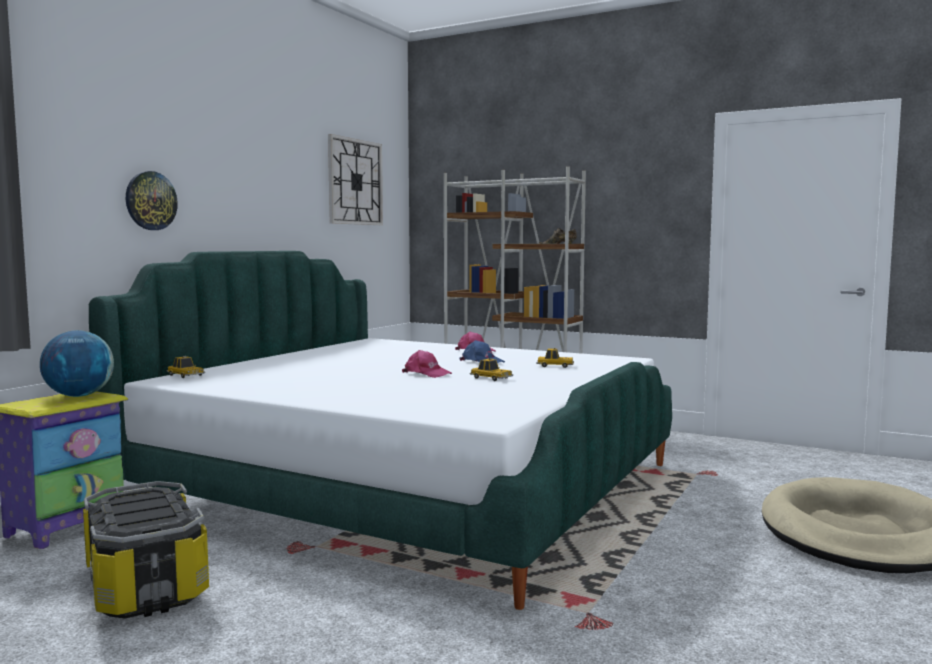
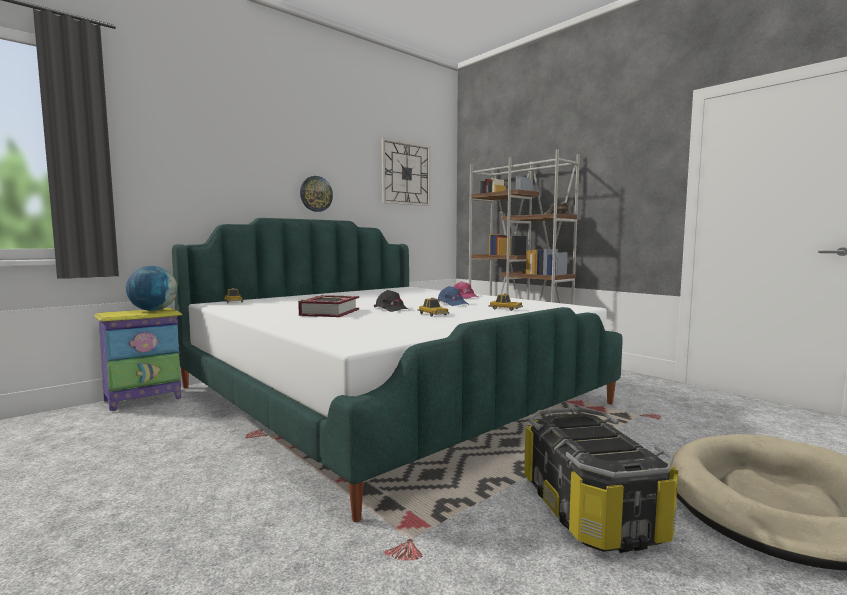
camera: 20 degrees right, 0 degrees up
(147, 585) = (131, 447): storage box -> storage box (592, 510)
(150, 201) = (226, 181): wall clock -> wall clock (316, 194)
(362, 383) = (329, 312): none -> book
(426, 374) = (391, 309): pink cap -> black cap

